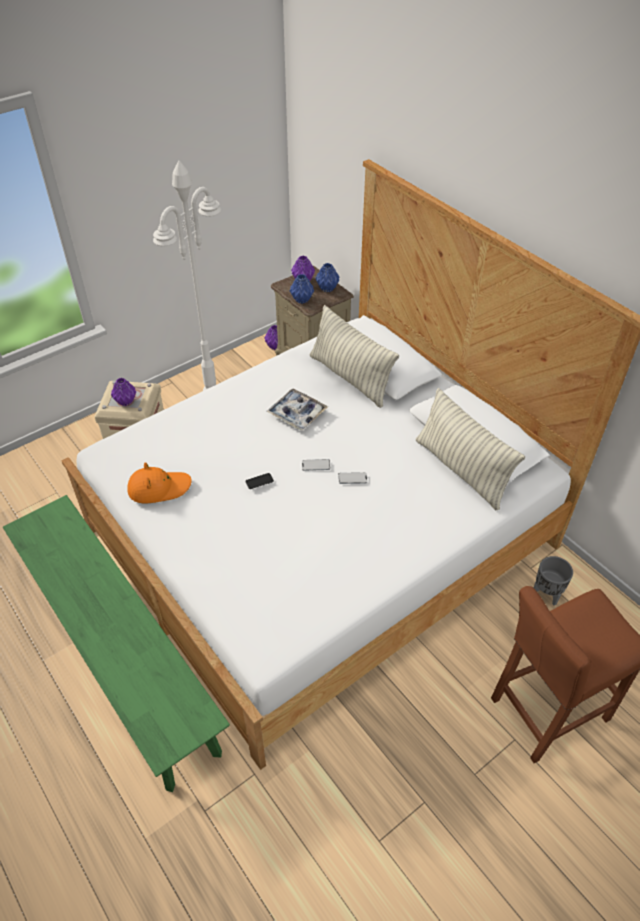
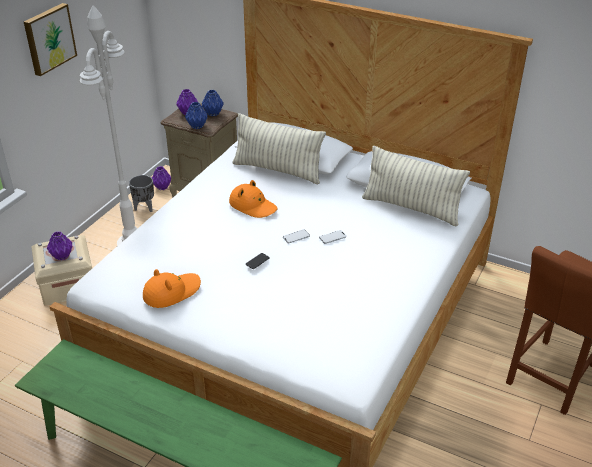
camera: 25 degrees left, 10 degrees down
(151, 181) = (49, 38): none -> picture
(297, 413) = (253, 206): tray -> orange hat
(546, 594) = (498, 298): grey planter -> grey planter (145, 208)

